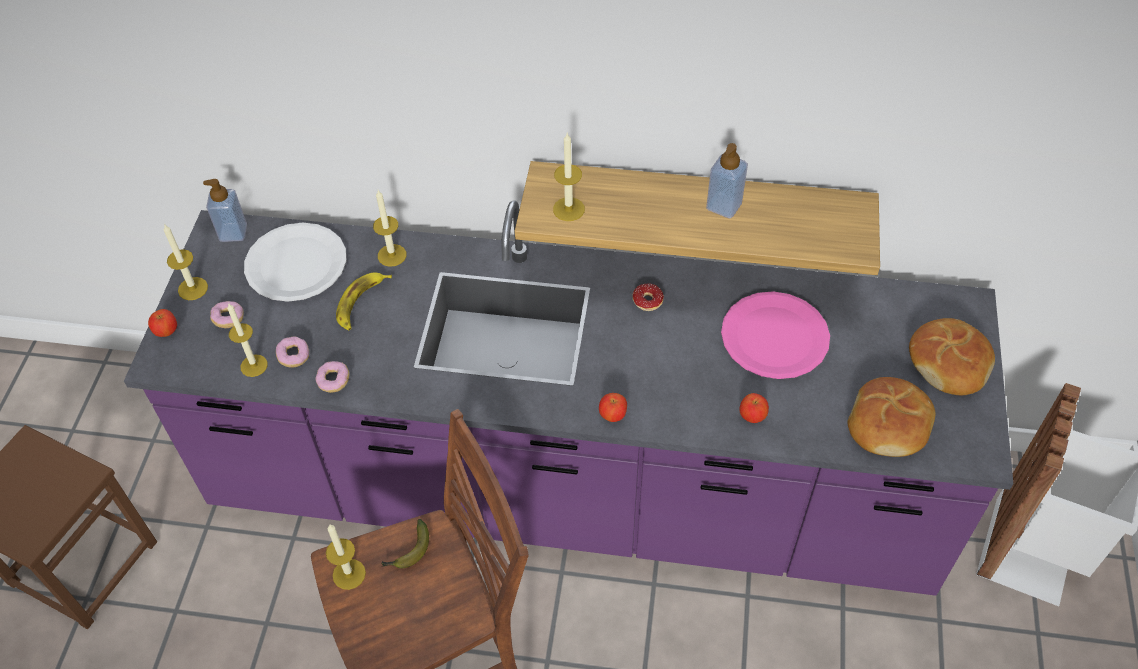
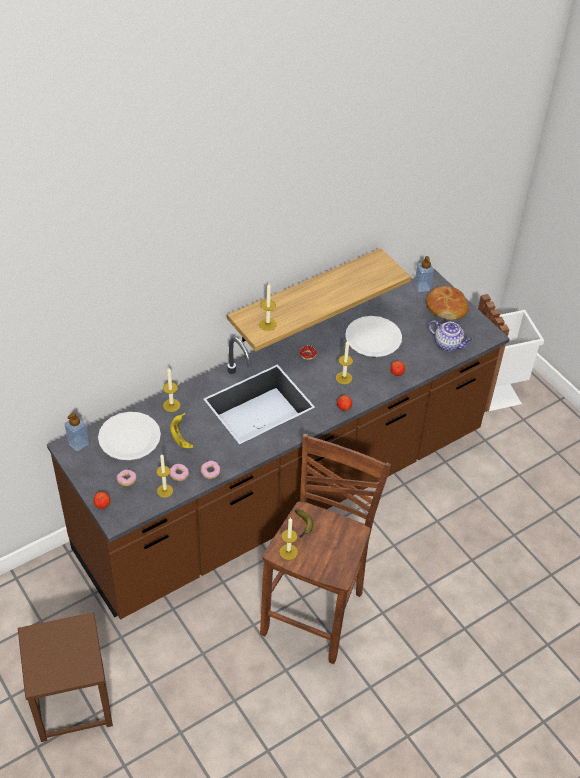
camera: 45 degrees left, 5 degrees down
(193, 288) = (90, 479): candle -> candle (344, 378)
(573, 489) = (285, 493): purple counter -> brown counter
(724, 206) = (328, 286): soap dispenser -> soap dispenser (422, 287)
(774, 337) = (373, 338): pink plate -> white plate
(889, 425) = (448, 344): bread -> teapot

